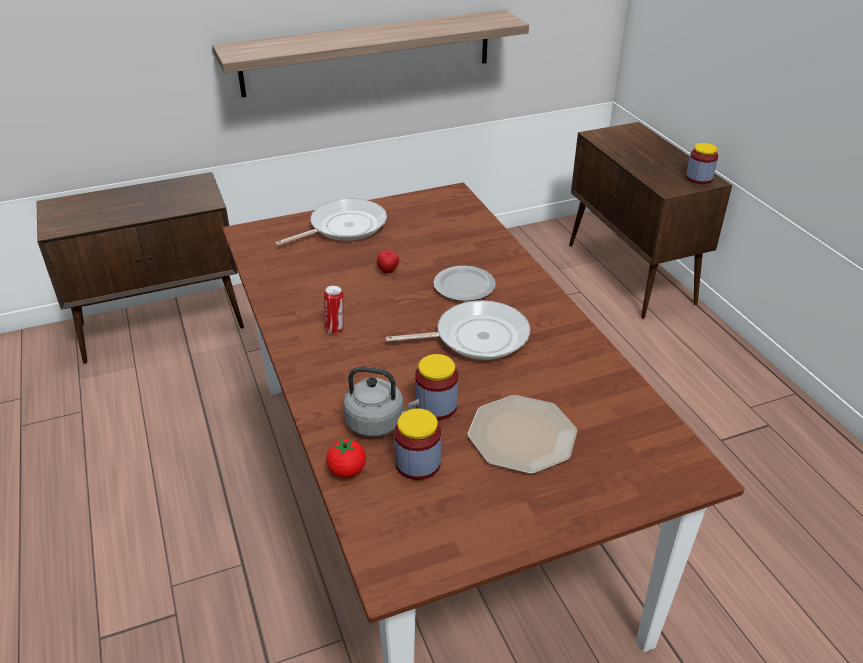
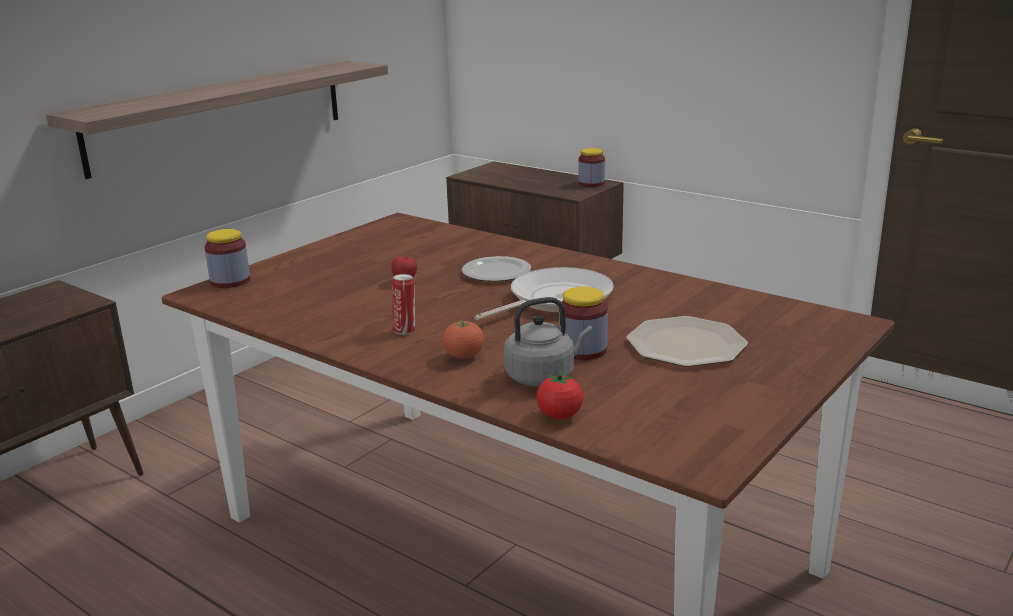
camera: 30 degrees left, 15 degrees down
(344, 227) = (312, 265): frying pan -> none
(346, 375) = (464, 356): none -> tomato
(418, 463) = (620, 389): jar -> jar (230, 281)

